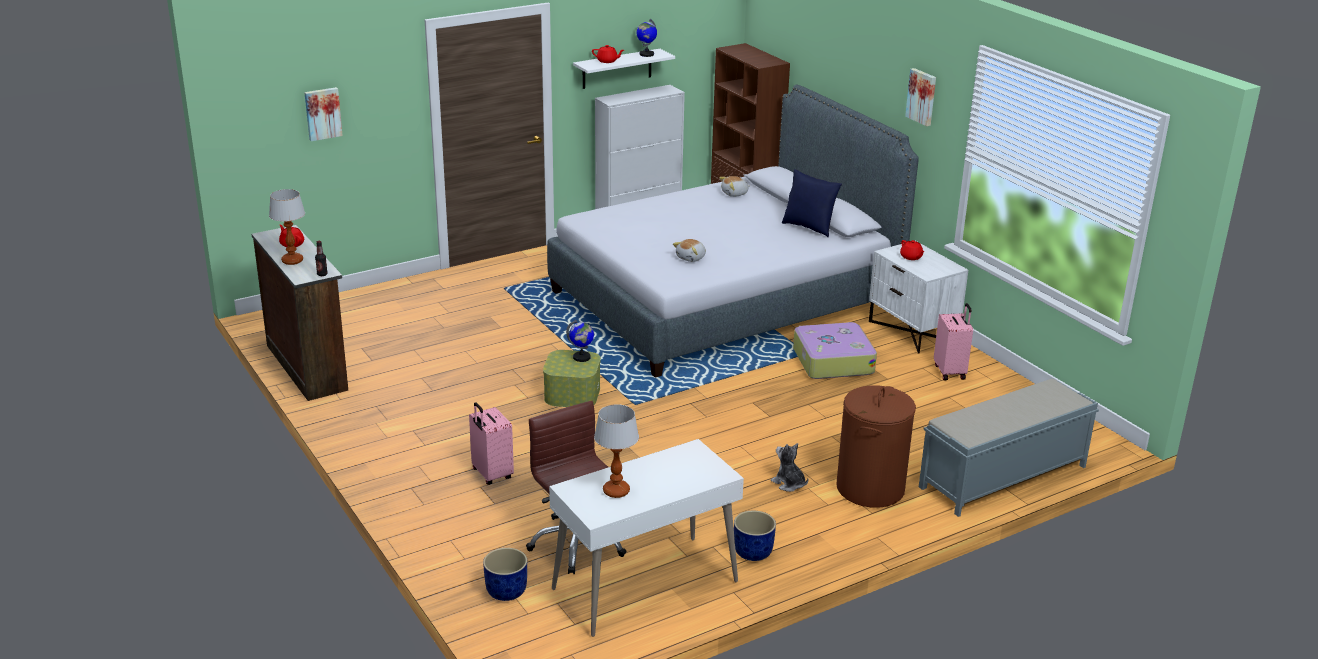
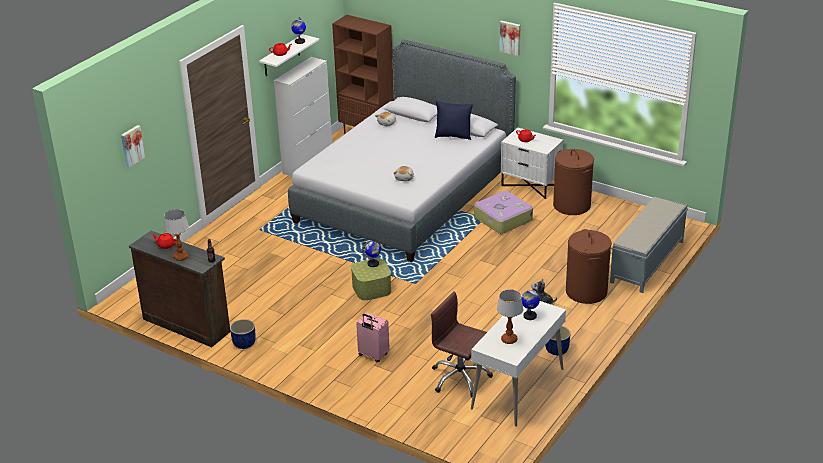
camera: 25 degrees left, 5 degrees up
(506, 591) = (447, 419): blue planter -> blue planter (244, 343)
(679, 469) = (529, 316): none -> globe
(950, 372) = (572, 205): pink suitcase -> brown laundry basket

